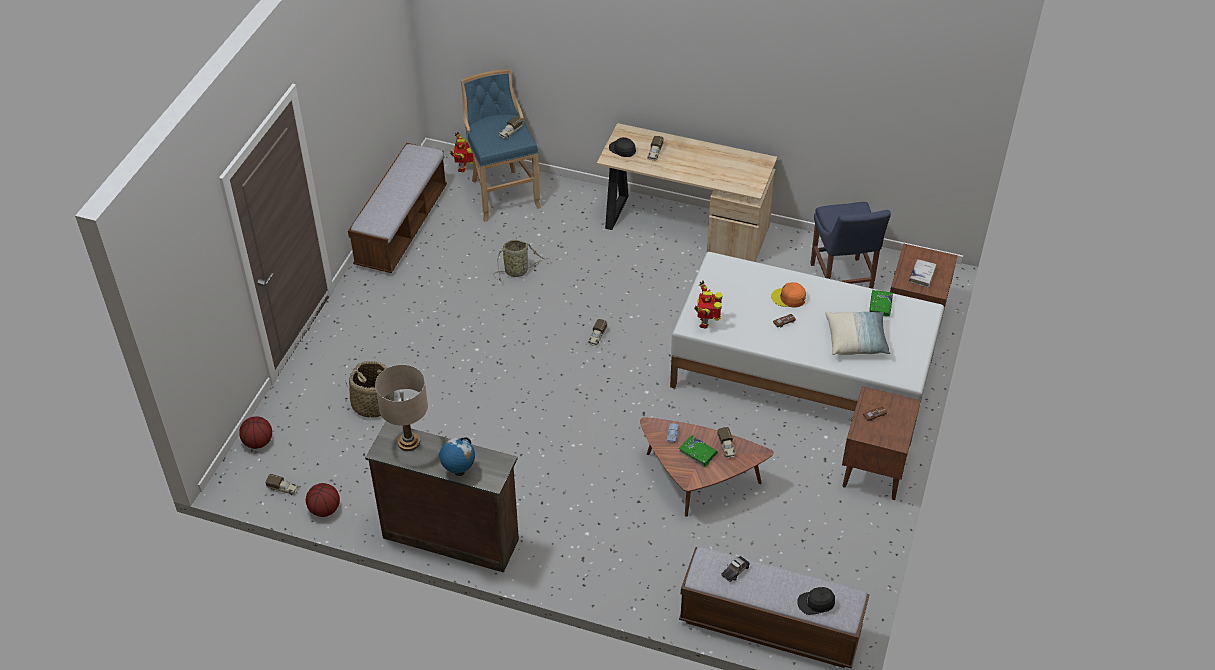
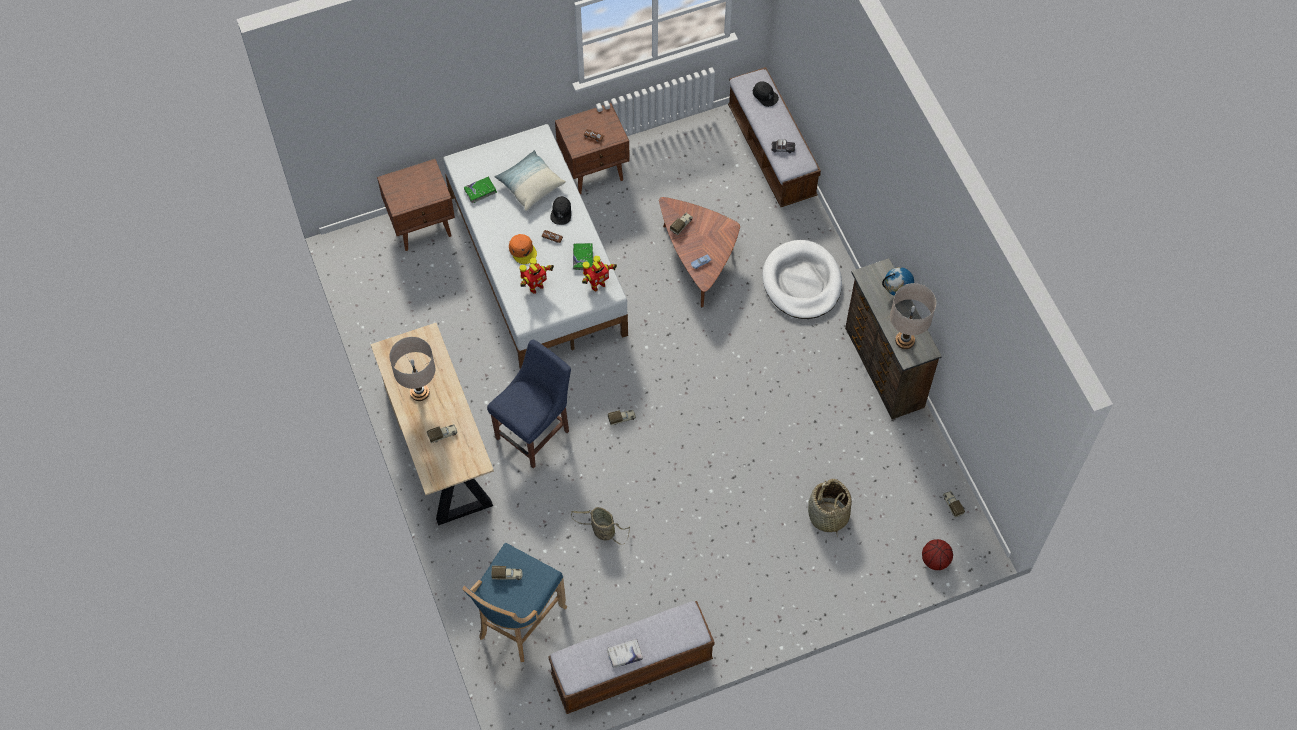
camera: 130 degrees left, 15 degrees up
(324, 510) = (941, 463): basketball -> none
(463, 167) = (511, 685): toy robot -> toy robot (535, 287)
(598, 542) = (802, 282): none -> white dog bed
(622, 149) = (459, 462): black cap -> black cap (561, 212)
(698, 453) = (703, 237): green book -> green book (583, 258)
(705, 159) = (419, 392): none -> beige table lamp
(841, 281) = (412, 298): blue chair -> blue chair (535, 432)
(922, 275) = (421, 186): white book -> white book (624, 655)

